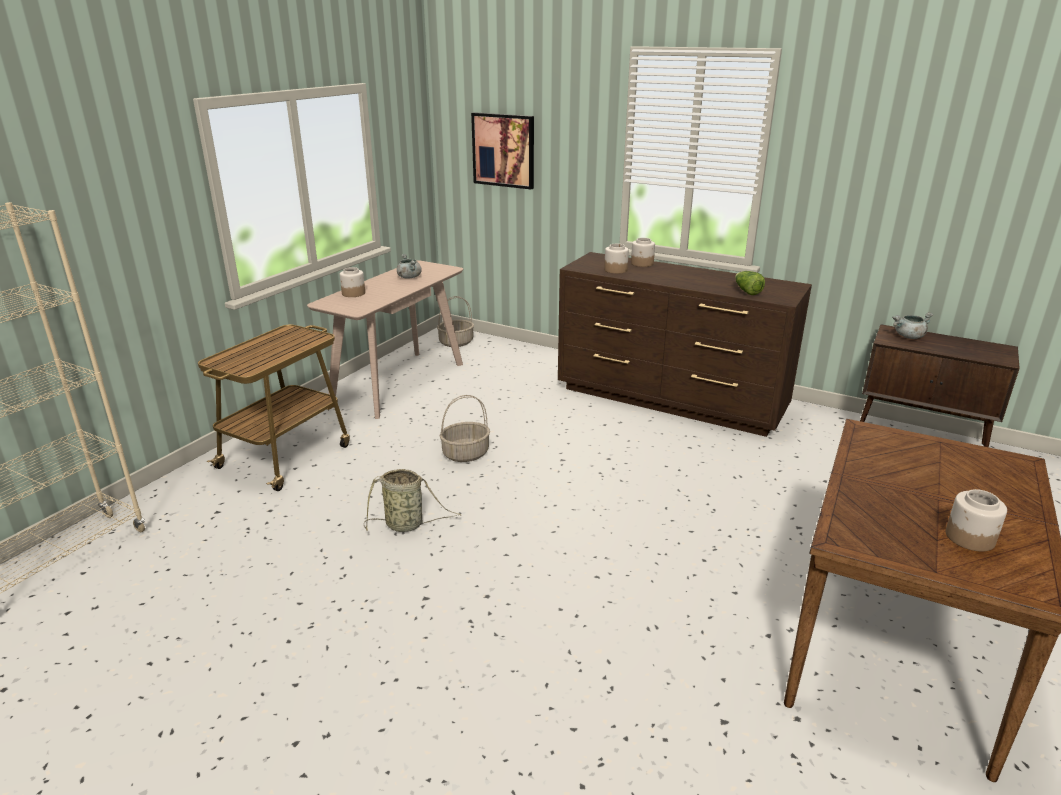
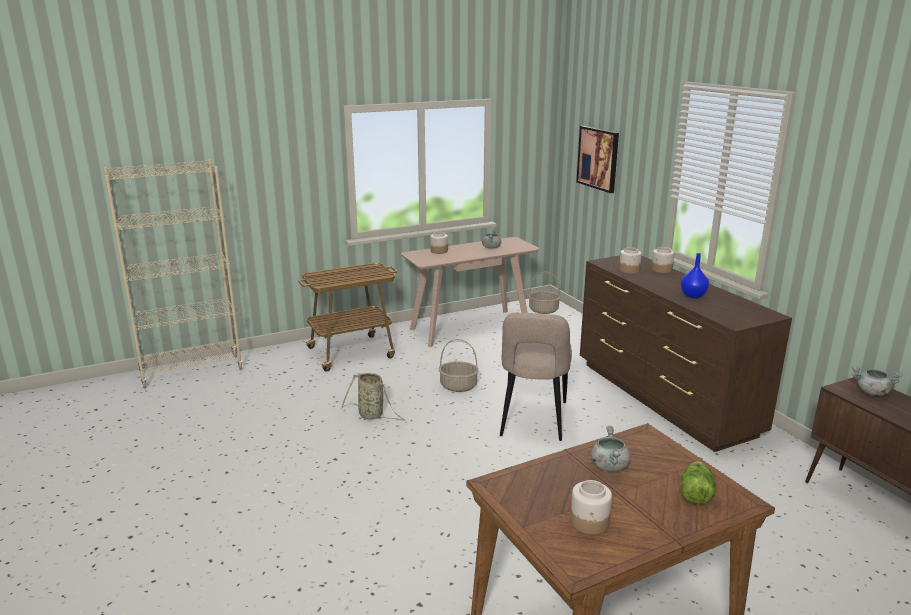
camera: 35 degrees right, 5 degrees down
(587, 465) = (533, 421): none -> beige chair
(709, 282) = (693, 295): none -> blue vase
(746, 291) = (713, 309): lettuce -> lettuce (695, 493)
(890, 473) = (609, 465): none -> grey cooking pot

